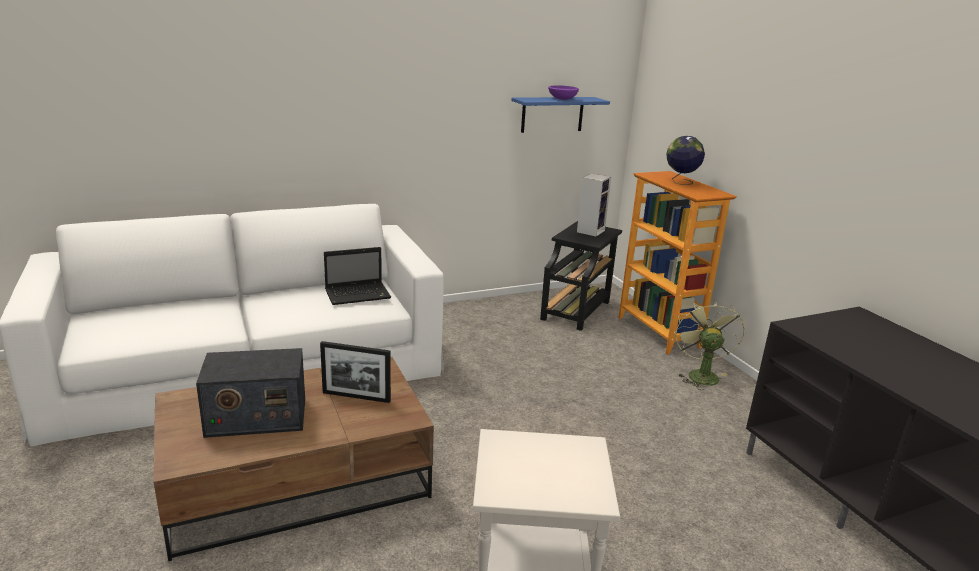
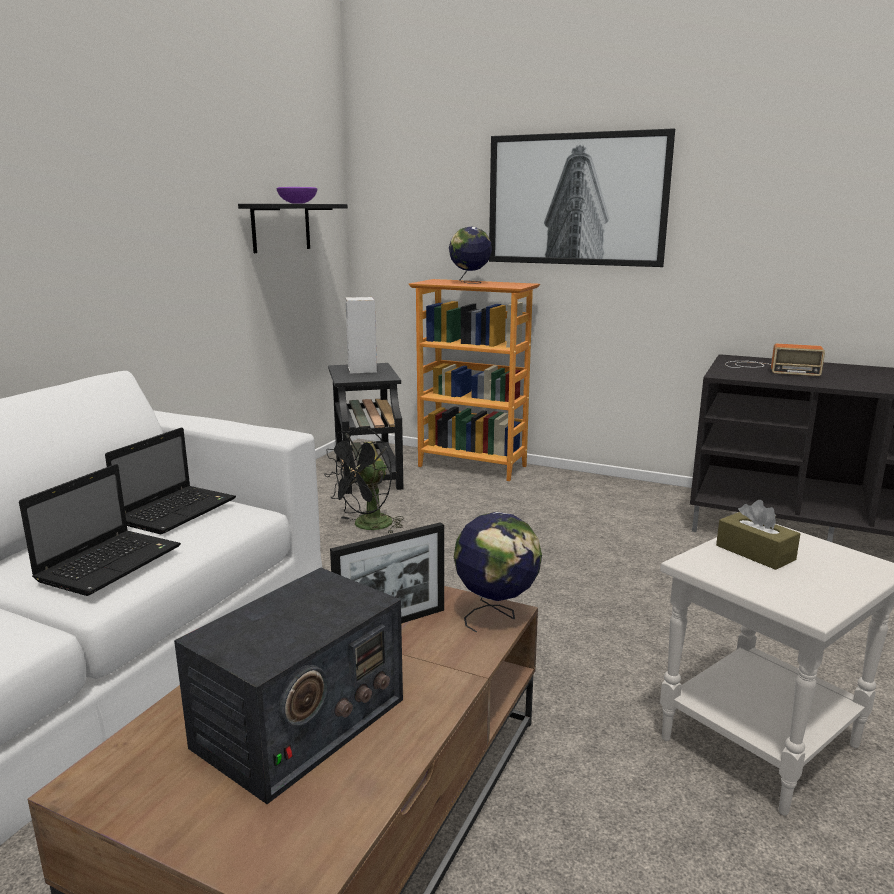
camera: 40 degrees left, 5 degrees down
(294, 311) = (111, 562): none -> laptop
(406, 418) = (496, 616): none -> globe
(521, 346) = (367, 526): none -> black fan
(544, 452) = (755, 553): none -> brown tissue box
(552, 114) = (281, 227): blue shelf -> black shelf
(700, 374) = (561, 487): green fan -> none
(776, 129) = (576, 200): none -> picture
(861, 335) = (768, 368): none -> radio

